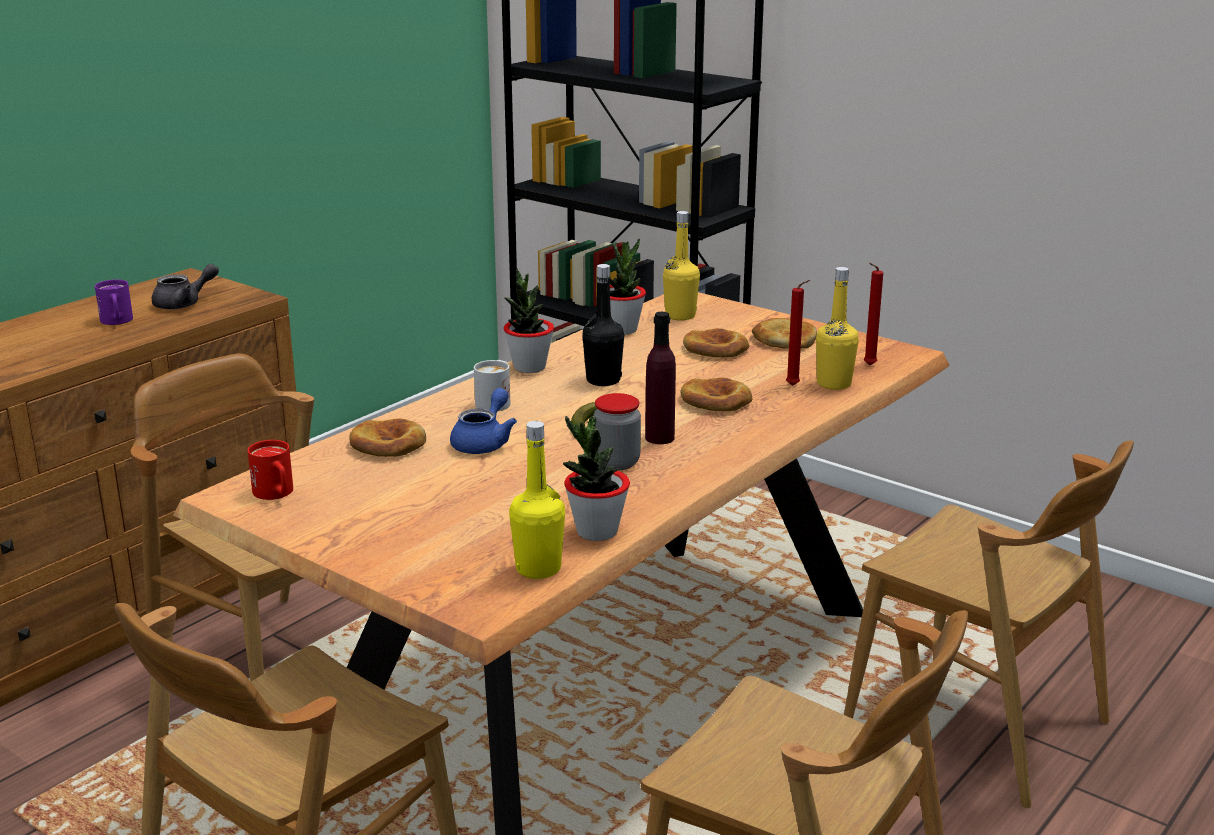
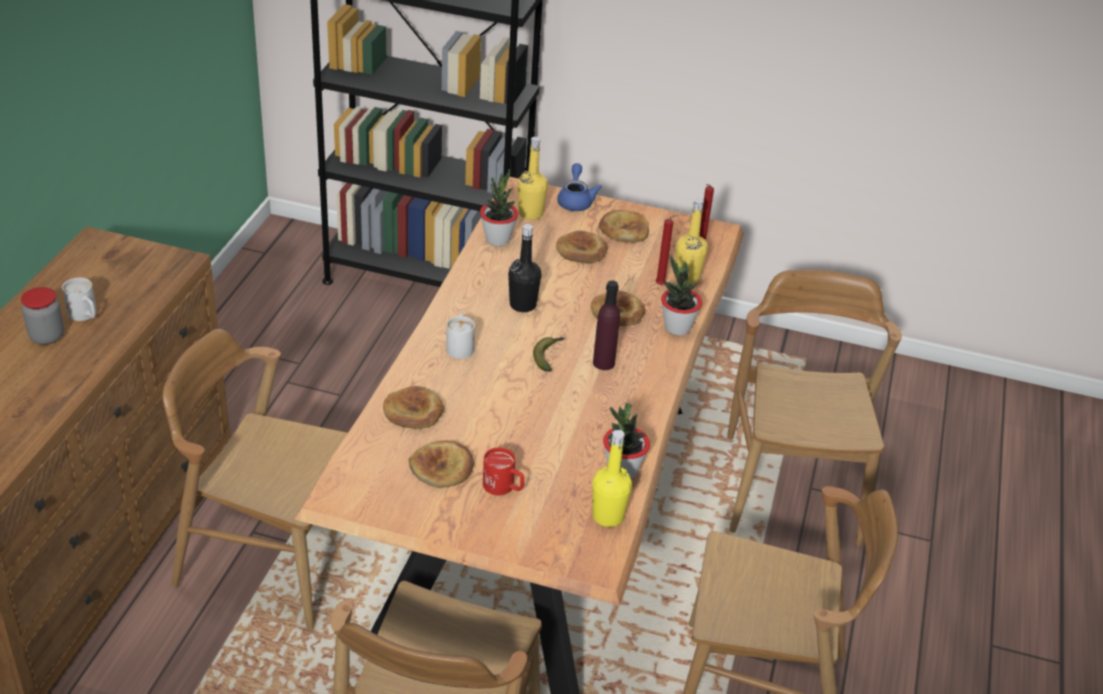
camera: 25 degrees left, 15 degrees up
(117, 322) = (85, 315): purple mug -> white mug
(184, 304) = (125, 279): grey teapot -> none
(276, 494) = (371, 486): red mug -> red mug (504, 488)
(373, 493) = (442, 468): none -> bread
(484, 442) = (483, 395): blue teapot -> blue teapot (575, 200)
(529, 367) = (457, 300): potted plant -> potted plant (677, 328)
(616, 463) = (591, 396): jar -> jar (47, 336)
(976, 723) = (791, 489): brown chair -> brown chair turned 105 degrees counterclockwise

